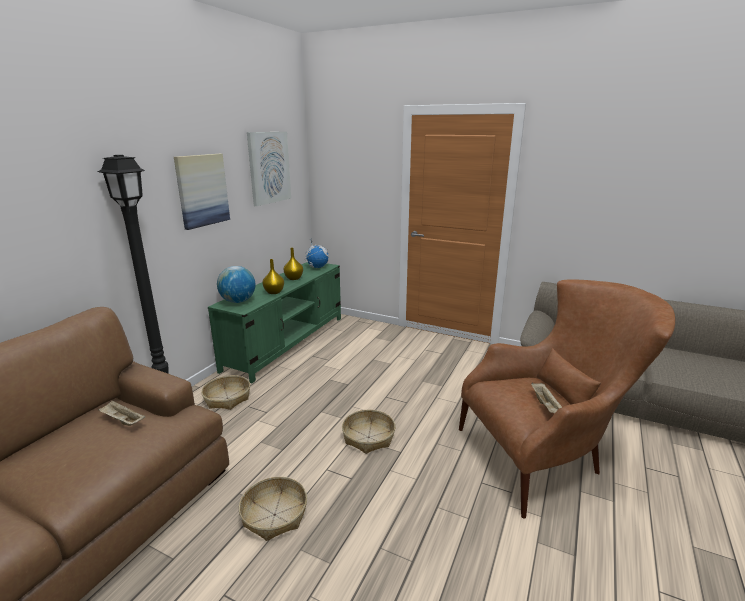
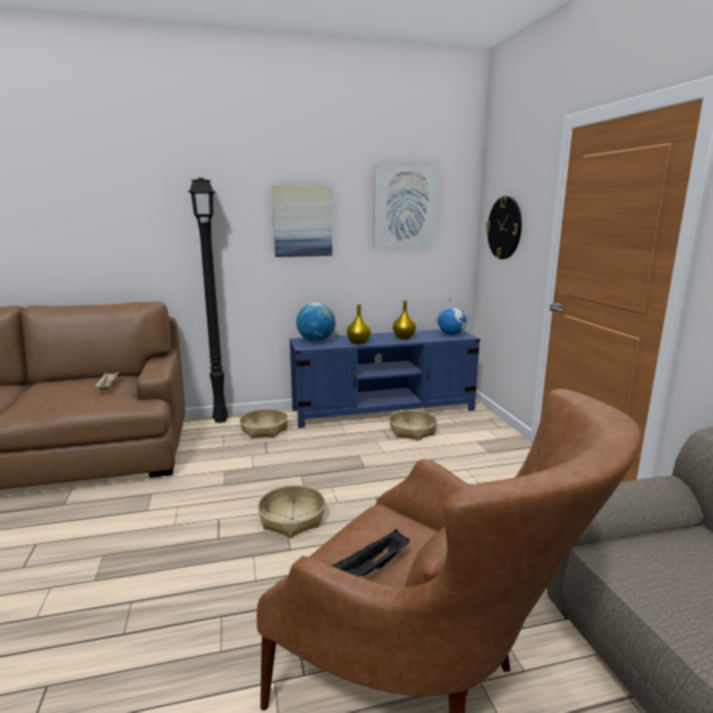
camera: 50 degrees right, 5 degrees down
(274, 515) = (137, 522): basket -> basket (412, 431)
(287, 342) = (384, 410): green tv stand -> blue tv stand
(346, 180) = (504, 228): none -> wall clock
(546, 405) = (372, 569): beige tray -> black tray

